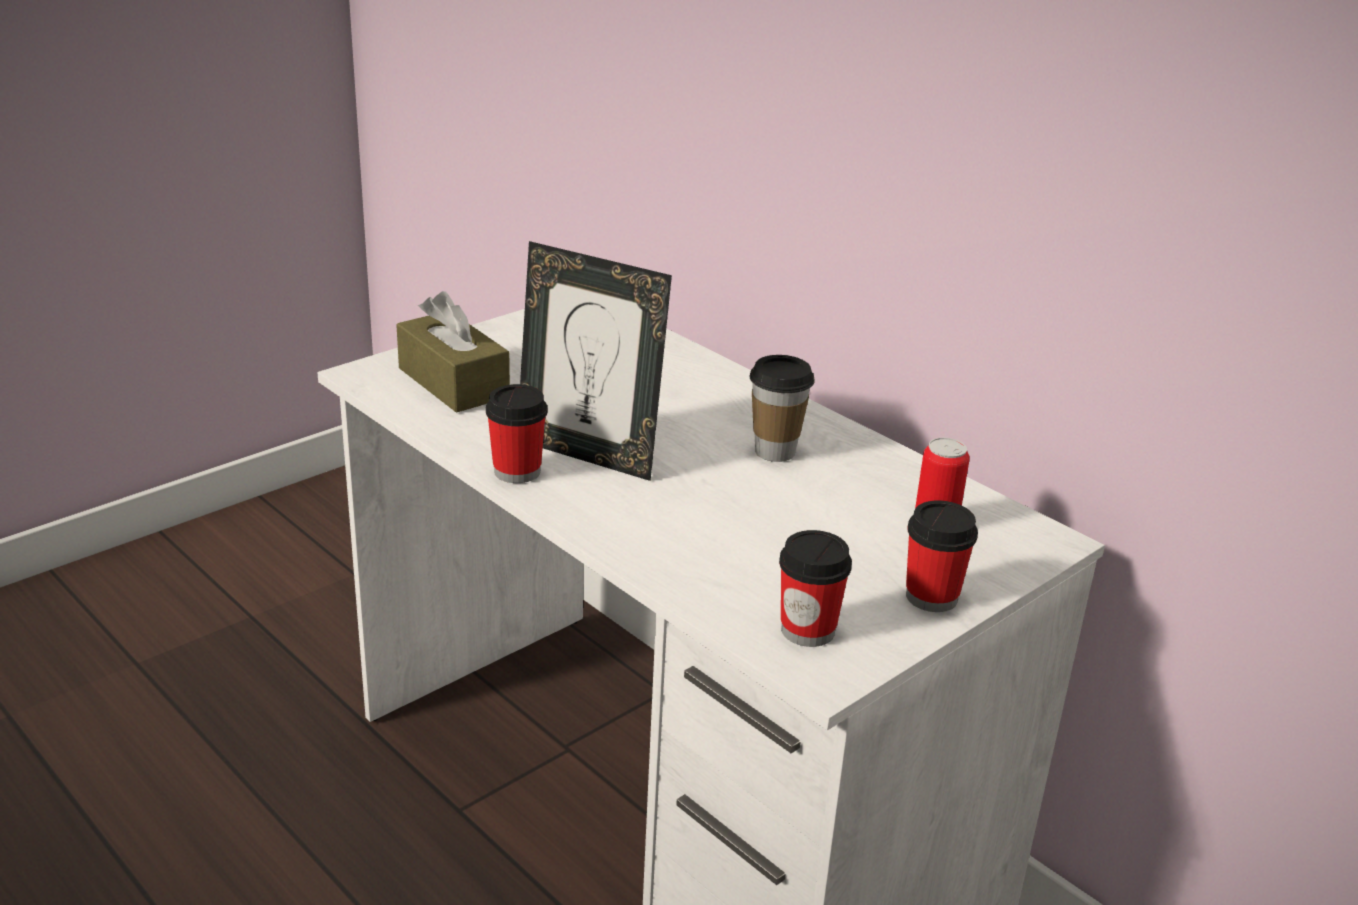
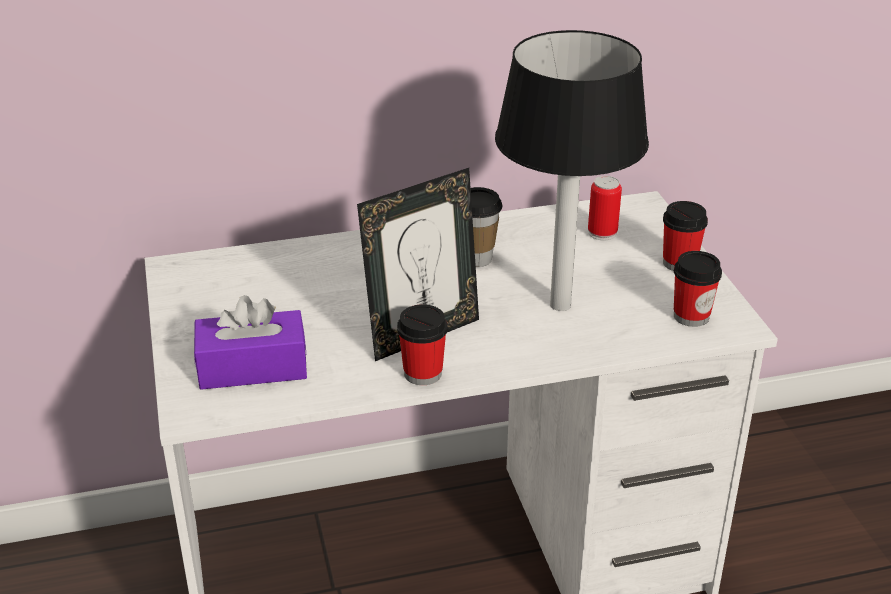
camera: 60 degrees left, 5 degrees up
(453, 383) = (252, 367): brown tissue box -> purple tissue box
(736, 527) = (561, 304): none -> table lamp

